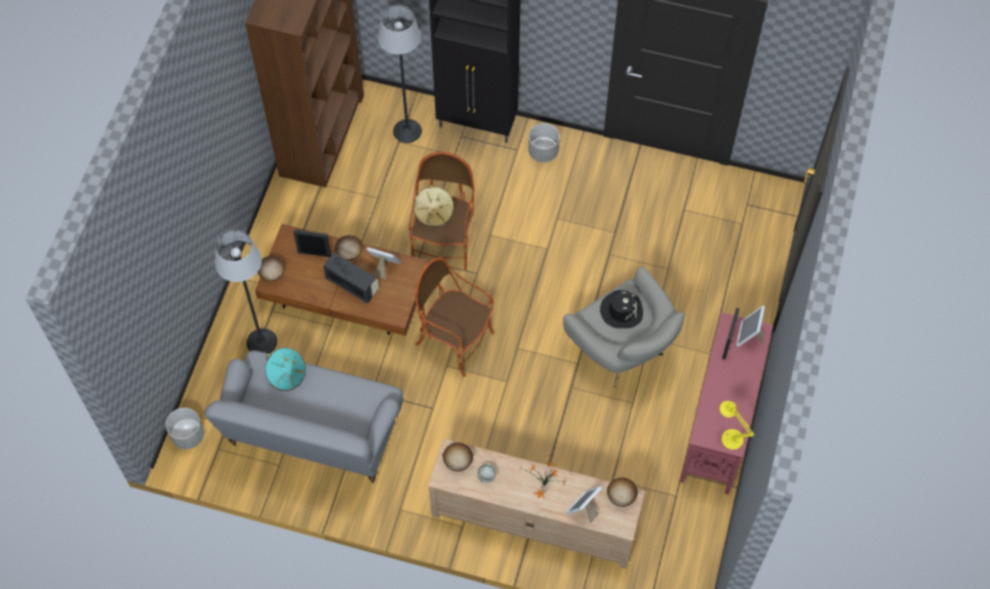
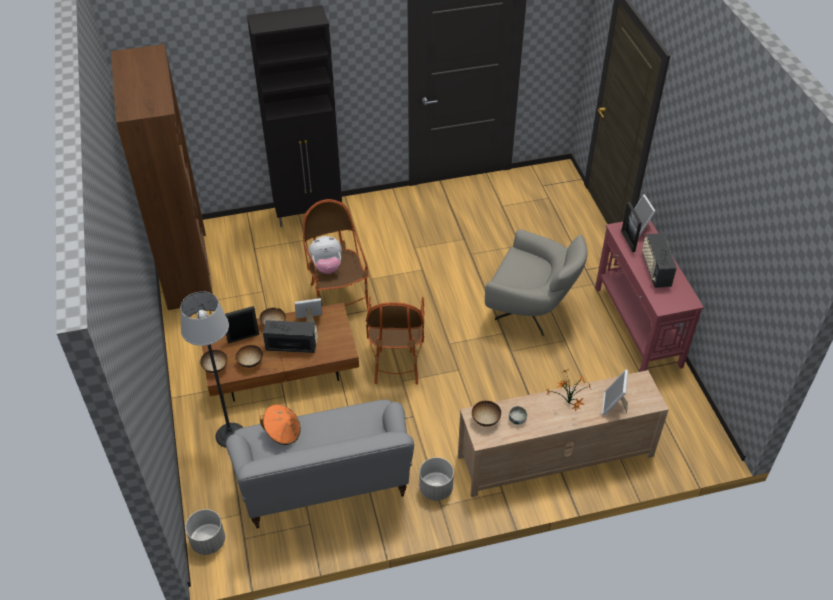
camera: 30 degrees left, 15 degrees down
(287, 375) = (282, 432): turquoise hat -> orange hat
(407, 130) = (256, 239): floor lamp -> none
(434, 213) = (327, 267): beige hat -> plush toy
(455, 341) = (396, 360): armchair -> armchair turned 90 degrees counterclockwise
(543, 152) = (372, 211): grey planter -> grey planter (436, 488)
(621, 311) = (523, 267): black hat -> none
(621, 496) = (634, 382): bowl -> bowl (250, 362)
(728, 392) = (655, 270): none -> radio
(729, 437) = (682, 298): yellow table lamp -> none

